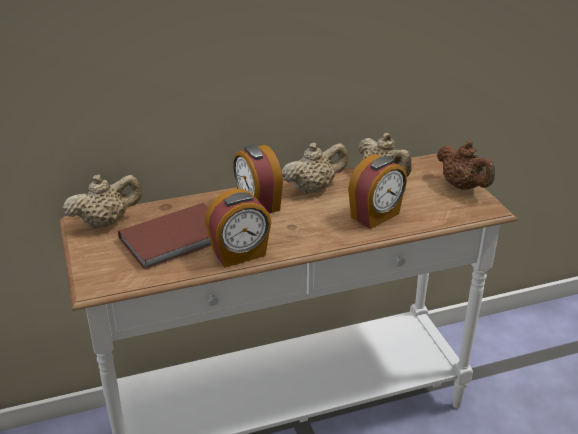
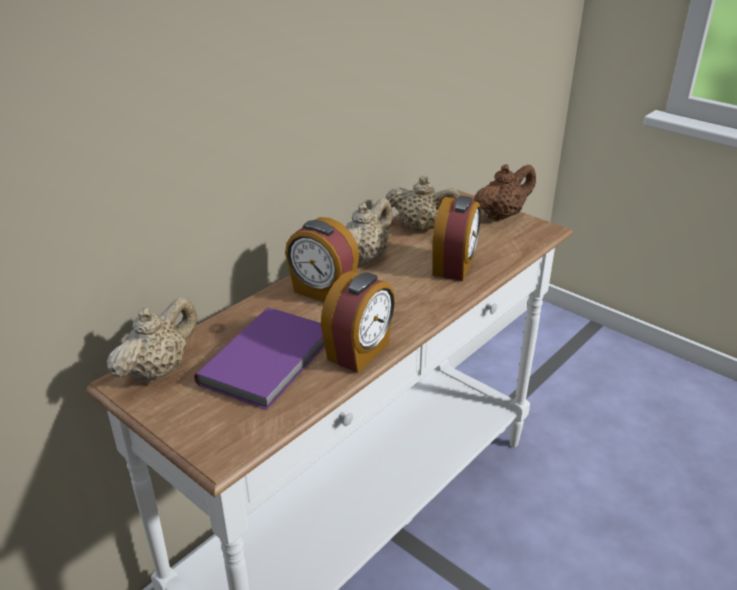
camera: 30 degrees left, 0 degrees up
(178, 239) = (270, 360): brown book -> purple book
(463, 187) = (501, 215): brown teapot -> brown teapot turned 60 degrees counterclockwise

